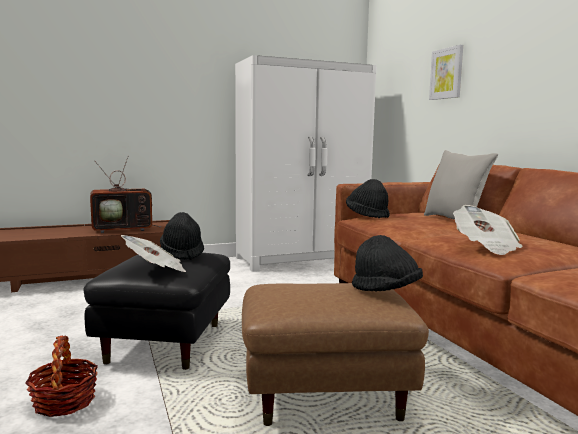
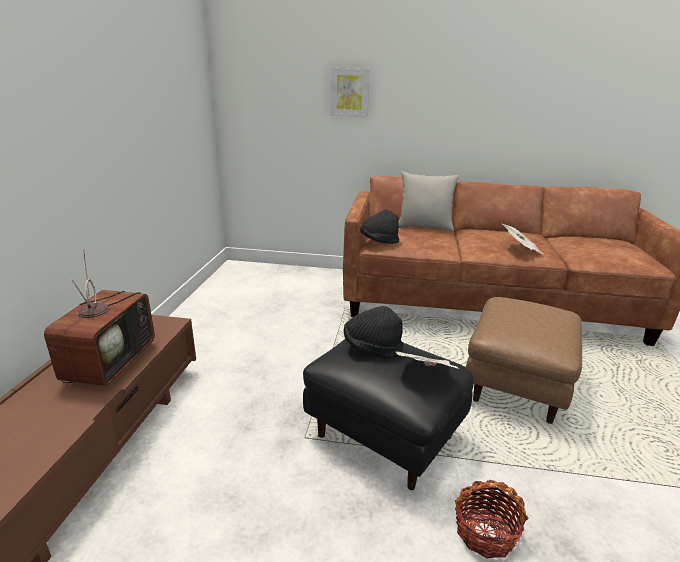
camera: 60 degrees left, 15 degrees up
(303, 259) = (227, 294): white cabinet -> none
(386, 291) = (530, 302): black hat -> none

